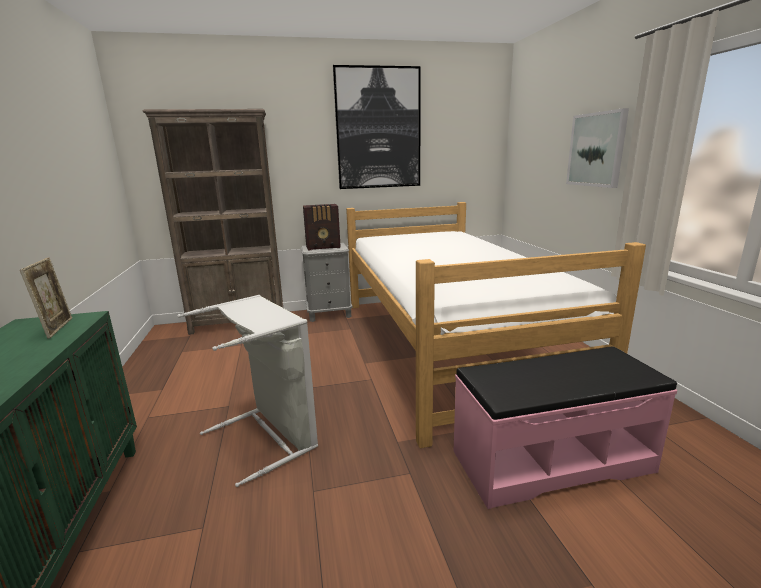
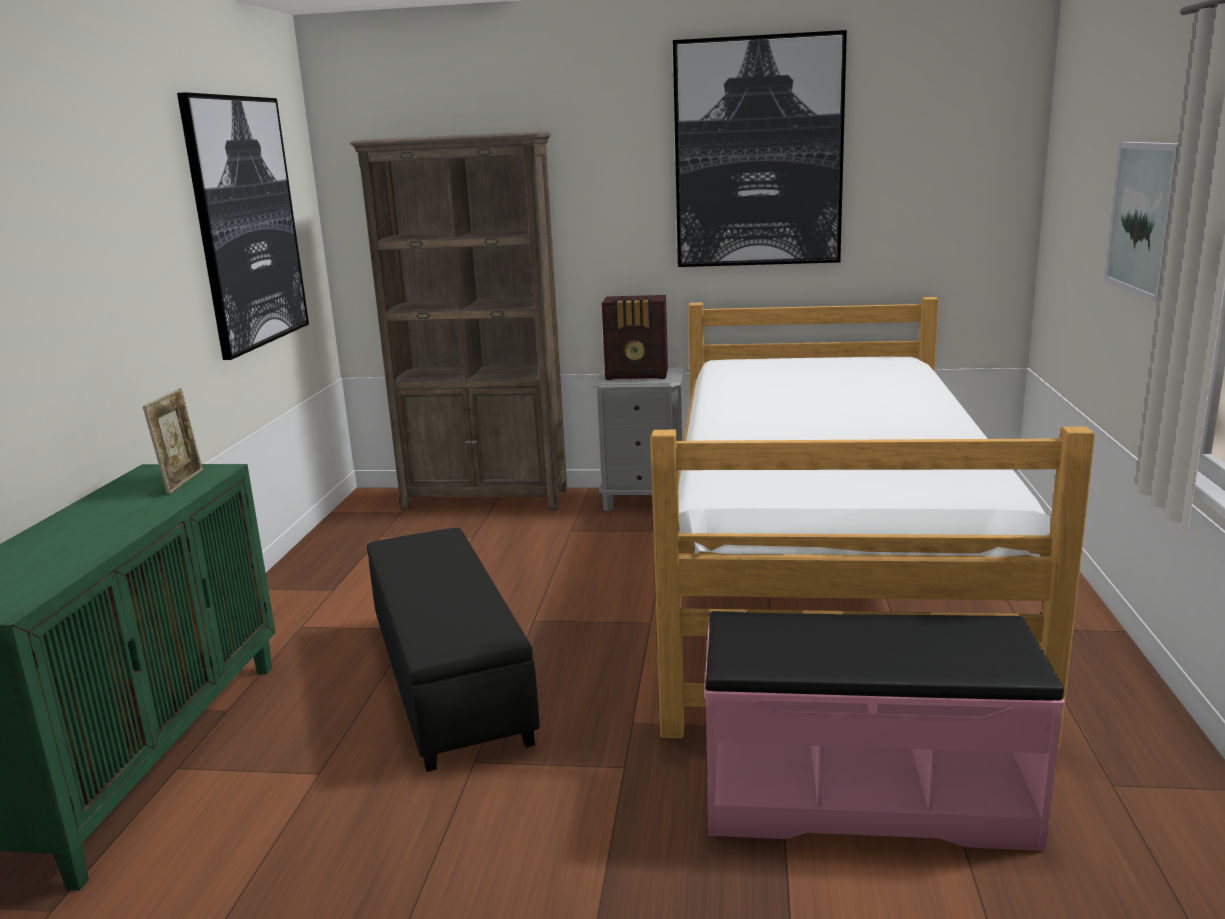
camera: 20 degrees right, 0 degrees up
(74, 155) = (246, 223): none -> picture
(270, 435) = (451, 680): grey laundry basket -> black ottoman

